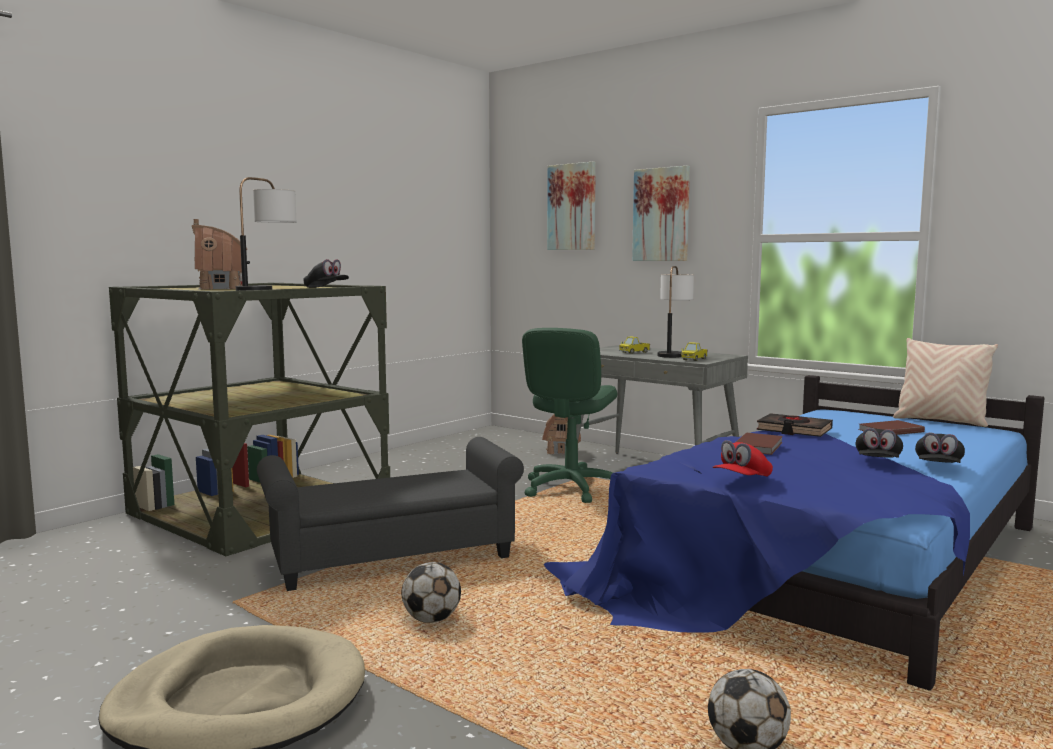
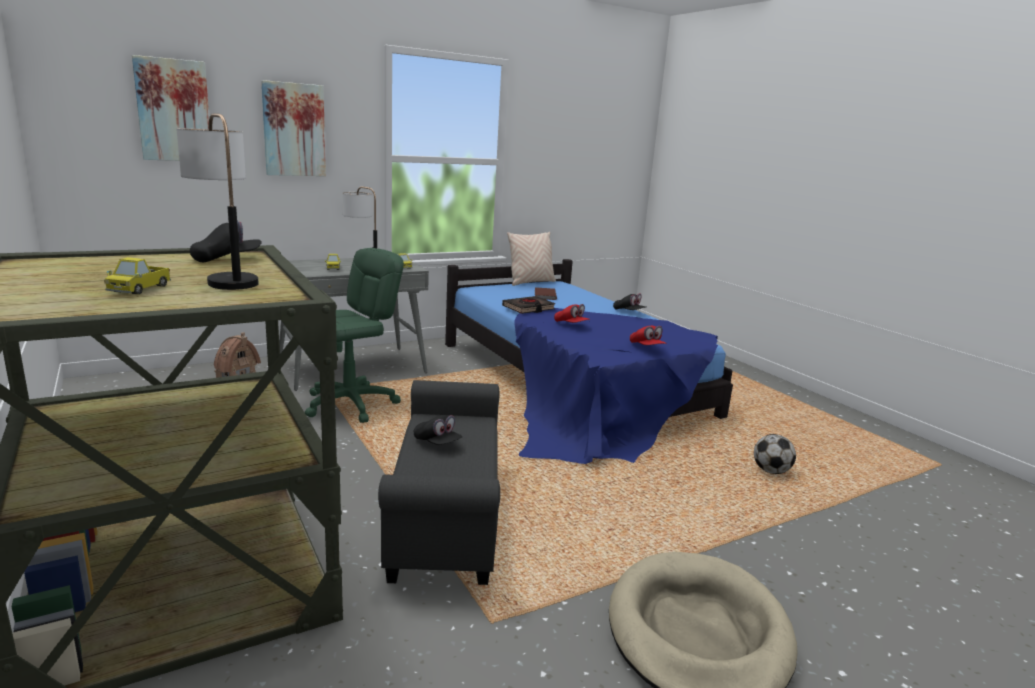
camera: 70 degrees left, 10 degrees up
(221, 289) = (140, 289): toy house -> toy truck
(431, 620) = (588, 523): football -> none
(570, 488) = (350, 404): green office chair -> green office chair turned 90 degrees counterclockwise
(759, 446) = (571, 324): brown book -> red cap
(878, 462) = (618, 317): black cap -> black cap (437, 443)

